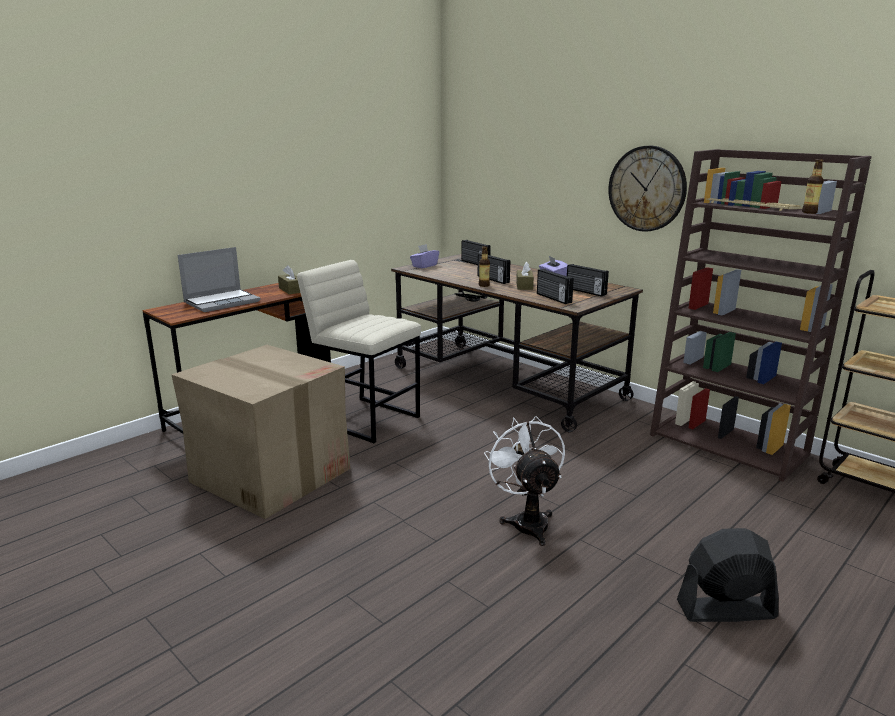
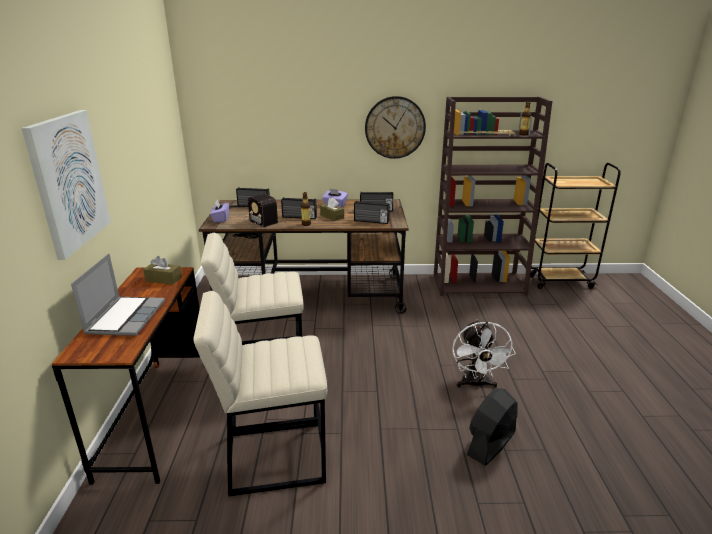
camera: 45 degrees left, 5 degrees up
(216, 178) = (68, 182): none -> picture
(270, 474) = (273, 457): cardboard box -> beige chair
(455, 273) = (260, 219): none -> radio
(527, 521) = (476, 384): white fan -> white fan turned 120 degrees counterclockwise
(725, 609) = (611, 377): black fan -> black fan (491, 443)

